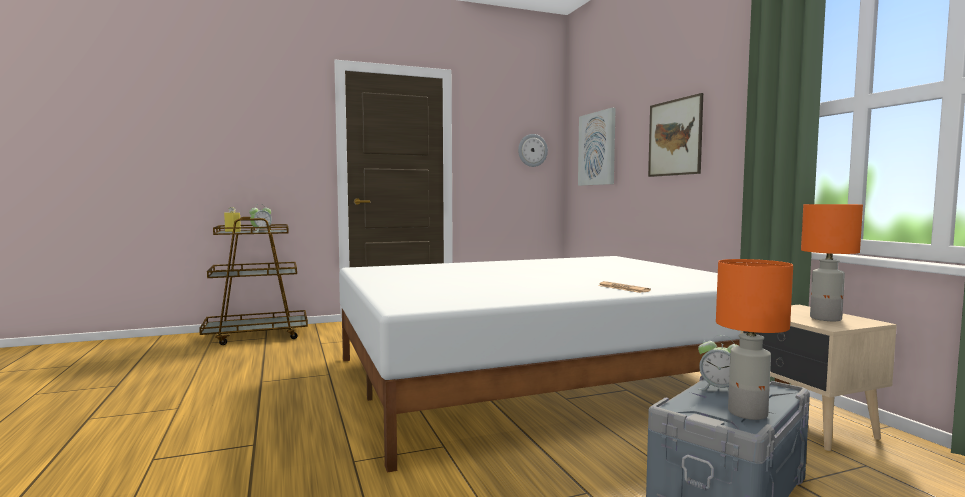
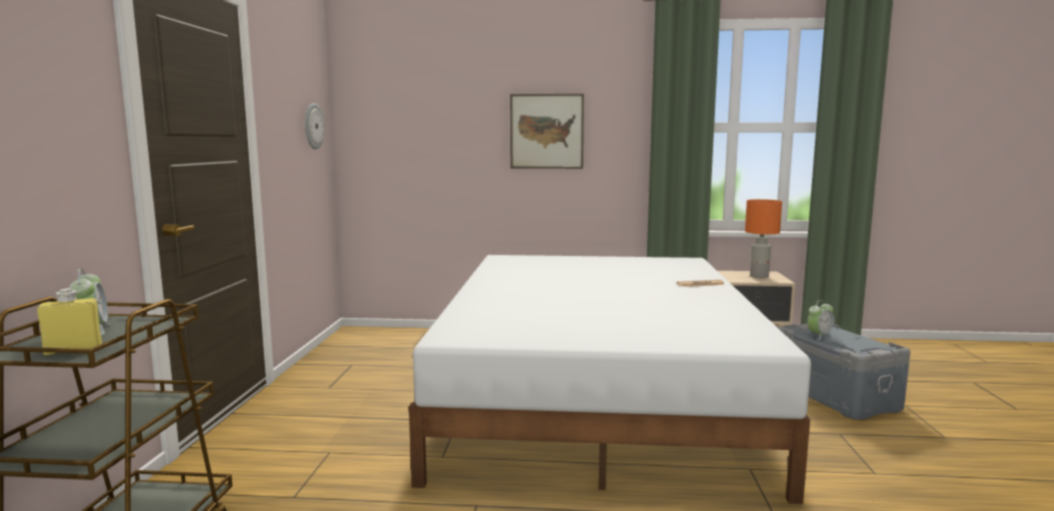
camera: 65 degrees left, 5 degrees up
(597, 148) = (410, 130): picture -> none
(748, 413) = (863, 341): orange table lamp -> none

